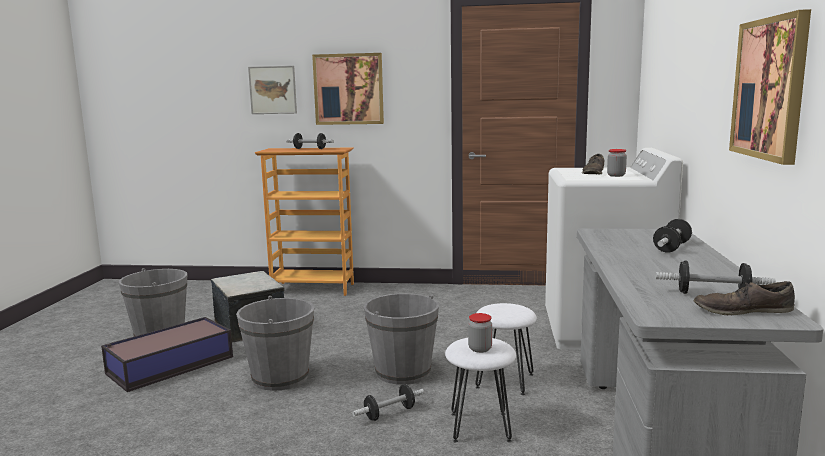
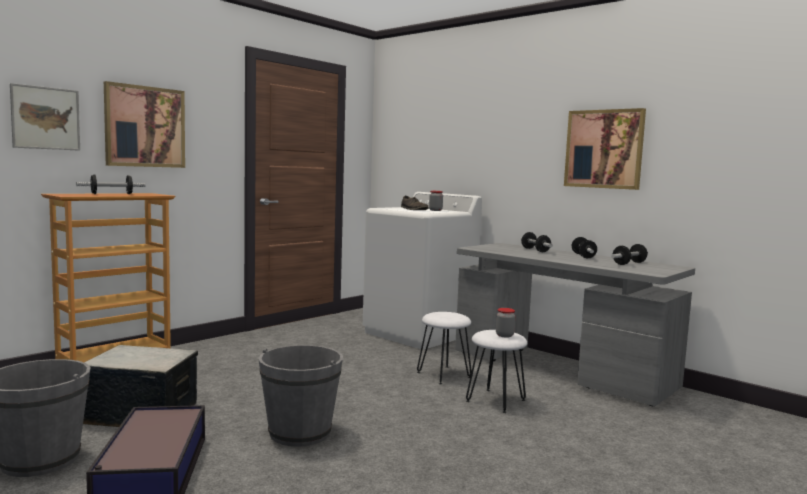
camera: 55 degrees left, 5 degrees down
(389, 413) = (436, 416): dumbbell -> dumbbell (583, 256)
(403, 372) = (376, 393): grey bucket -> none
(742, 310) = (659, 266): brown shoe -> none

